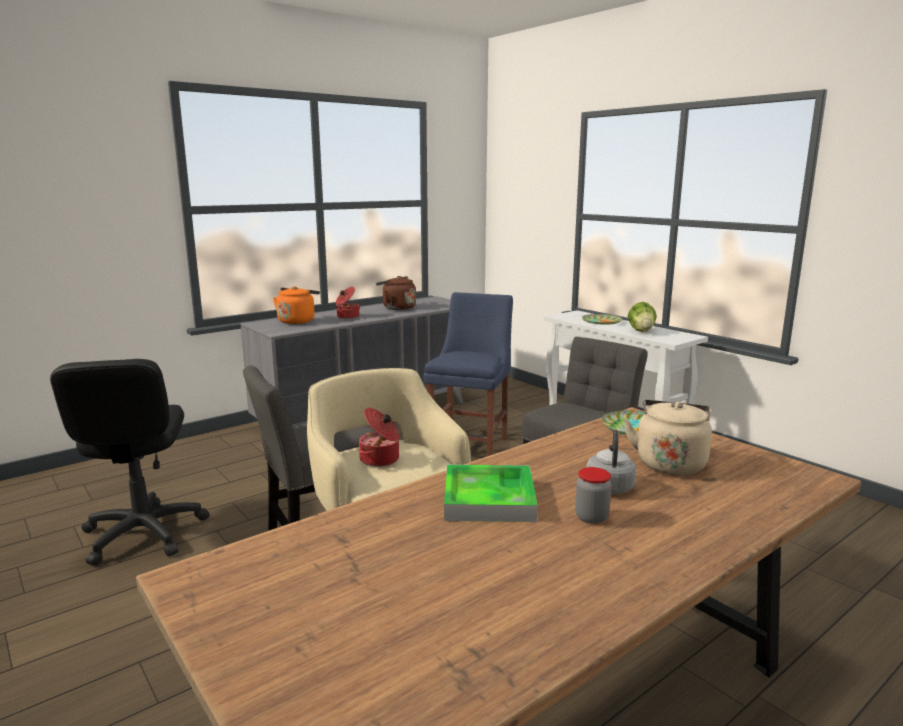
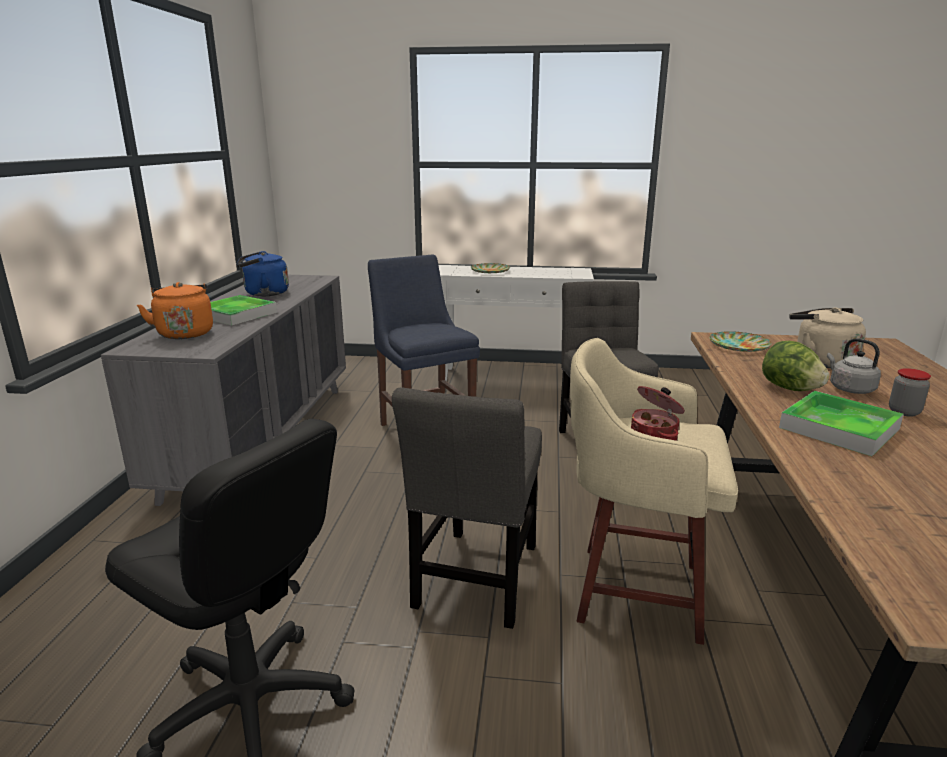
camera: 45 degrees left, 5 degrees up
(347, 317) = (236, 314): cooking pot -> tray
(397, 308) = (264, 293): brown kettle -> blue kettle
(641, 331) = (539, 272): lettuce -> lettuce (789, 388)

